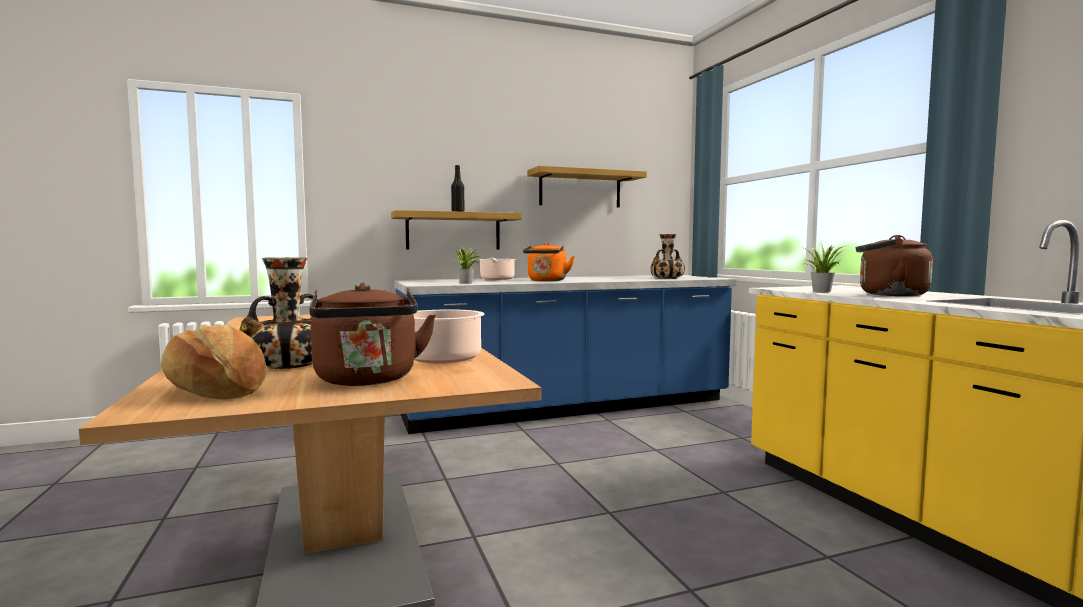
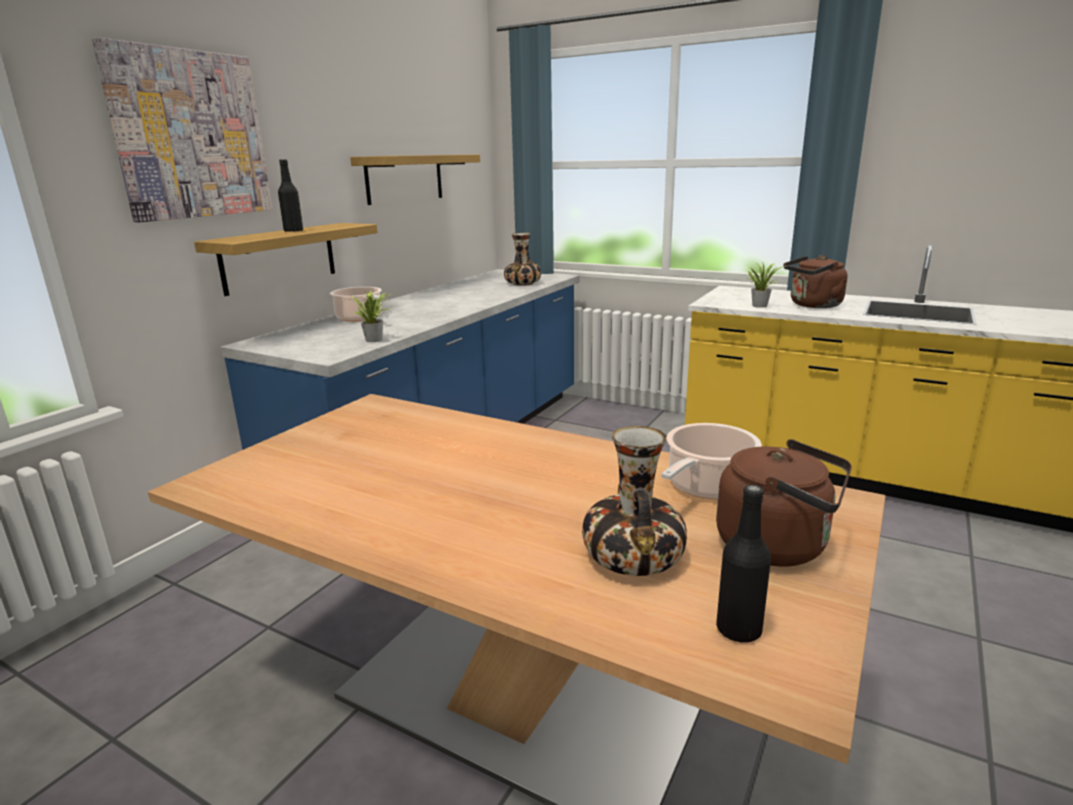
camera: 40 degrees left, 15 degrees up
(217, 391) = (738, 630): bread -> black bottle
(401, 150) = (190, 135): none -> picture
(547, 281) = (436, 313): orange kettle -> none

